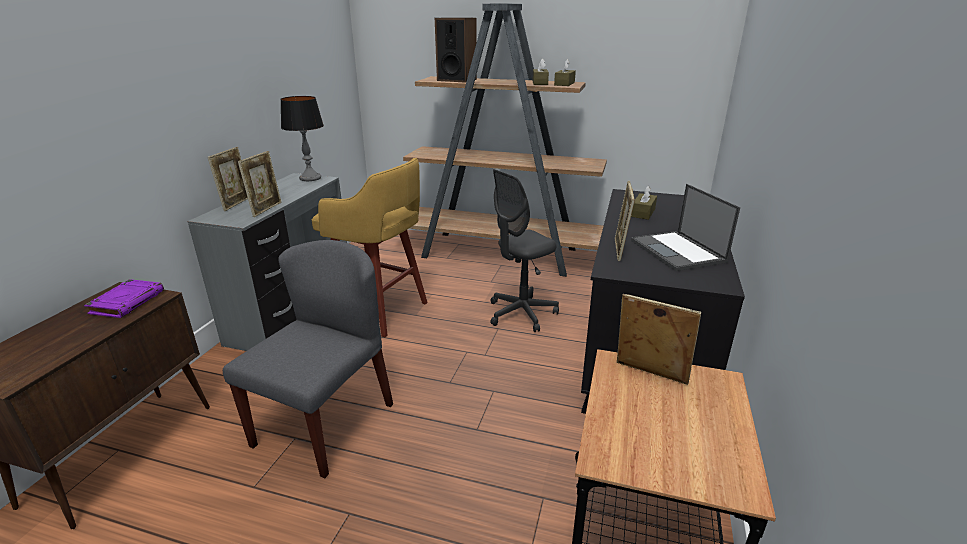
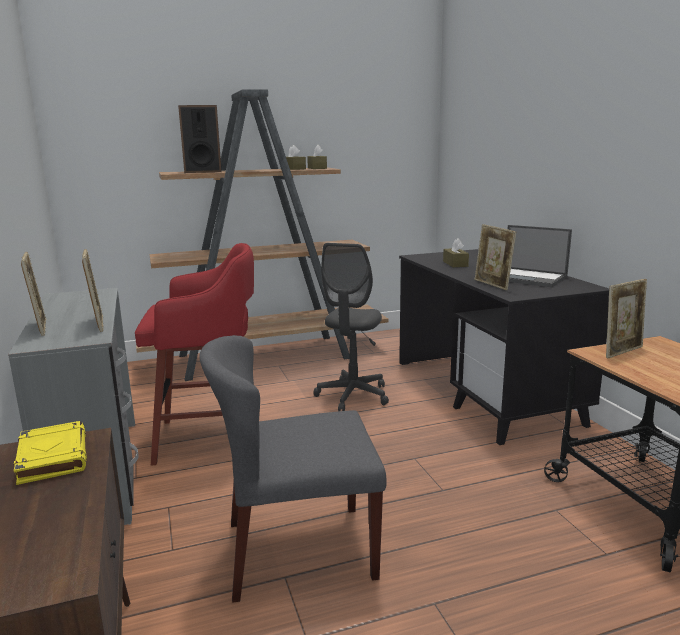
camera: 35 degrees left, 10 degrees down
(127, 302) = (52, 457): purple book -> yellow book
(310, 178) = (82, 293): table lamp -> none
(325, 423) = (298, 550): grey chair -> grey chair turned 90 degrees counterclockwise
(380, 311) = (209, 438): yellow stool -> red stool
(649, 374) = (622, 351): picture frame -> picture frame turned 150 degrees clockwise

